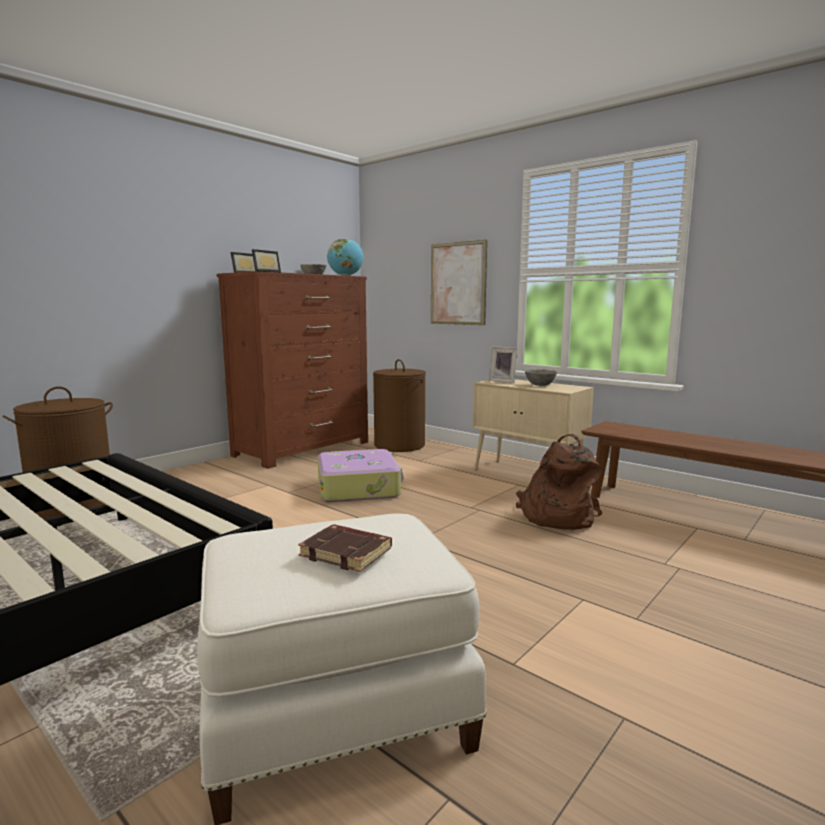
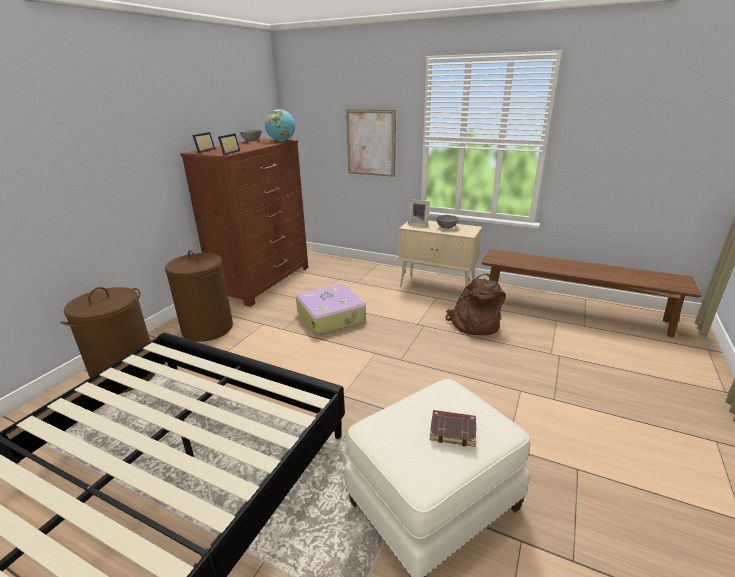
camera: 15 degrees left, 15 degrees up
(400, 445) = (334, 268): brown laundry basket -> brown laundry basket (208, 328)

